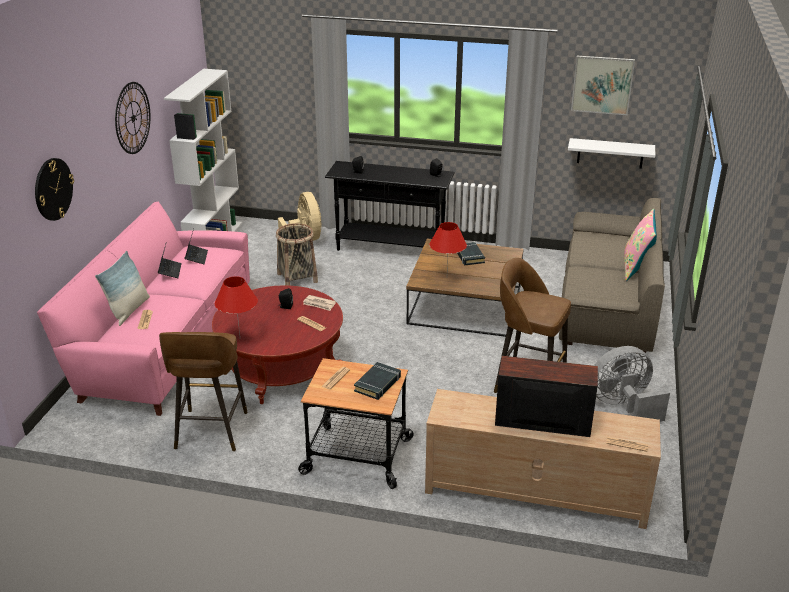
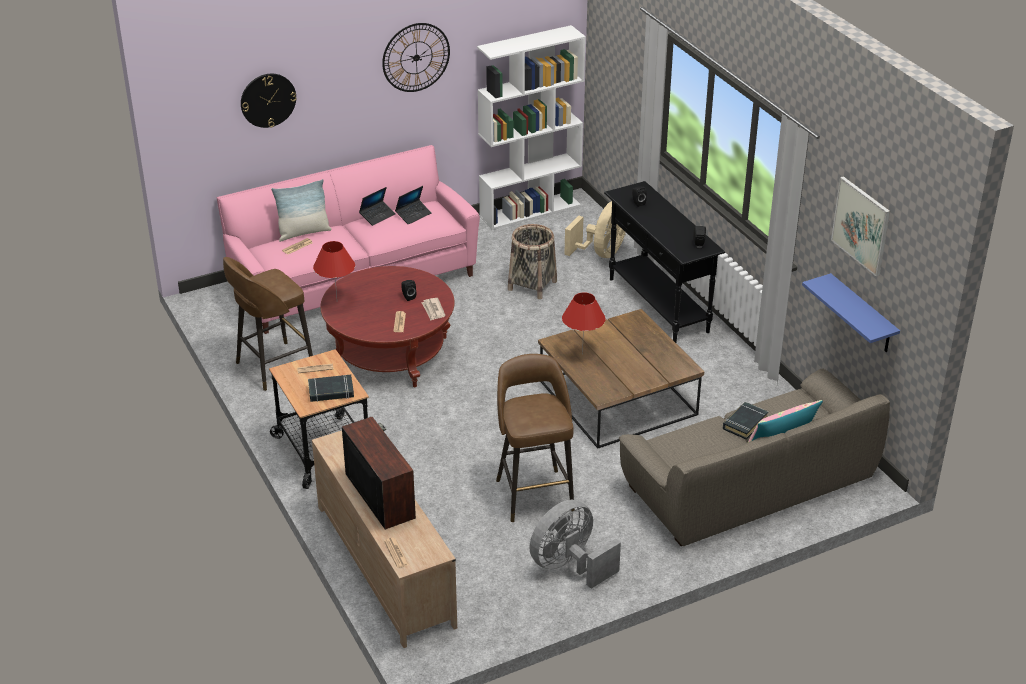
camera: 50 degrees right, 5 degrees up
(469, 256) = (641, 347): black book -> black book (744, 423)
(610, 153) = (862, 315): white shelf -> blue shelf
(623, 406) = (569, 566): grey fan -> grey fan turned 75 degrees counterclockwise

